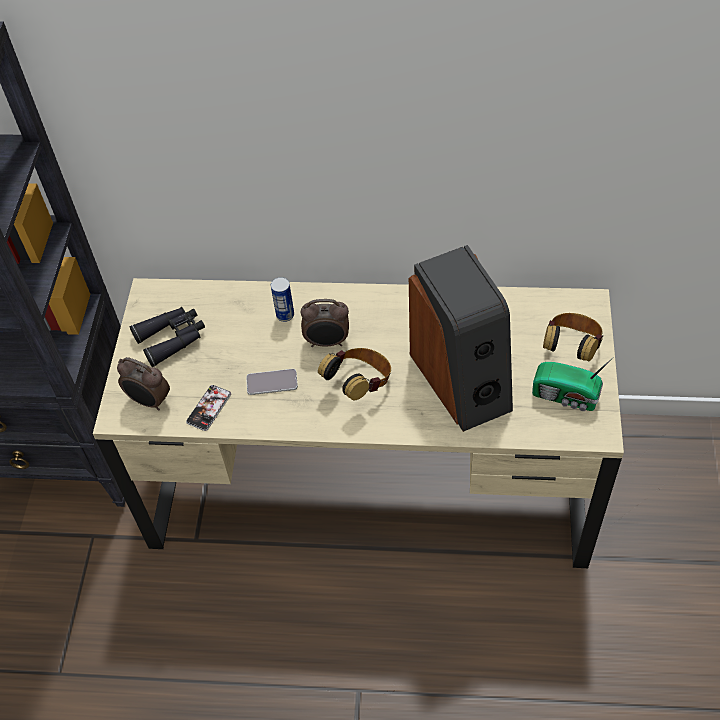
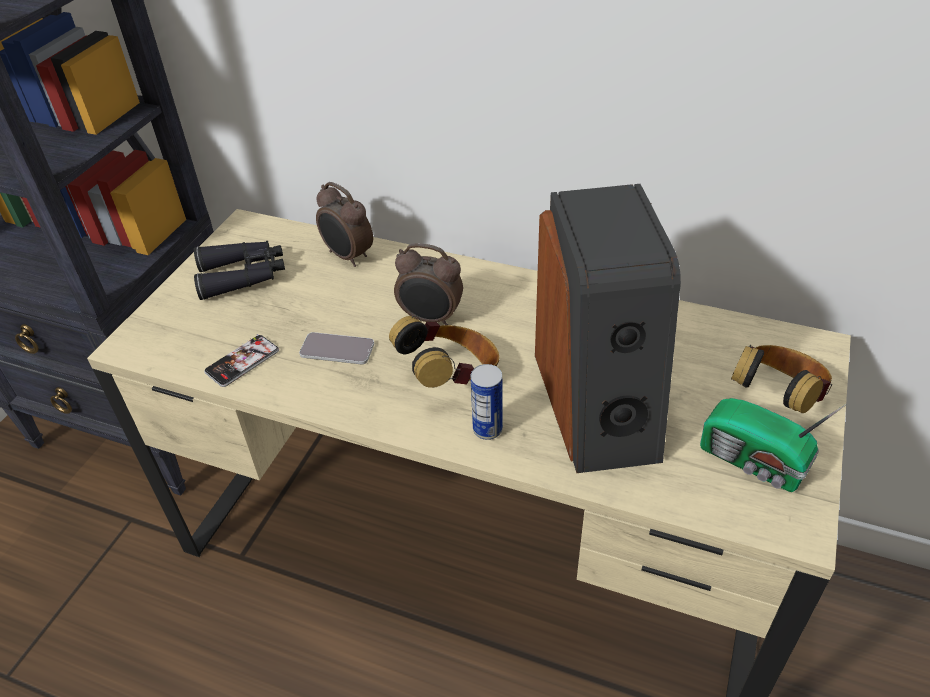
camera: 15 degrees right, 10 degrees down
(149, 401) = (175, 337): alarm clock -> alarm clock (348, 256)
(285, 315) = (391, 278): can -> can (487, 429)

